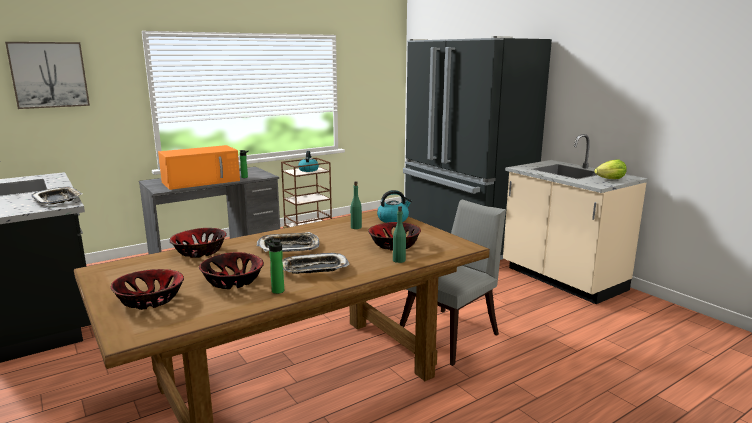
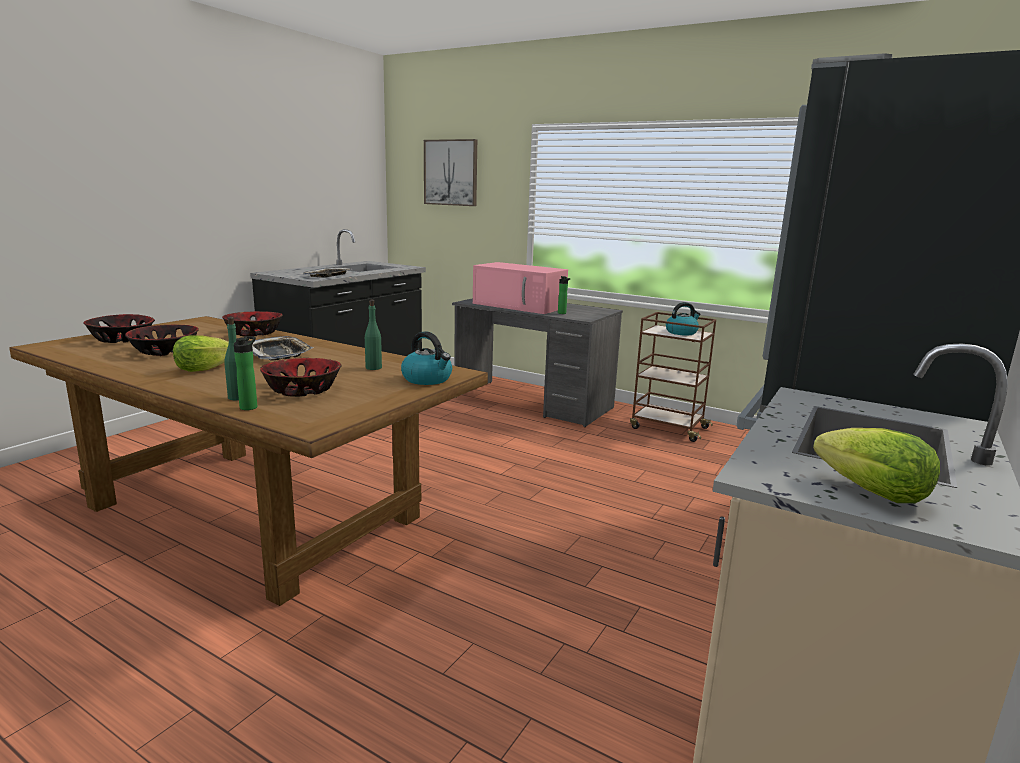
camera: 65 degrees right, 0 degrees up
(202, 181) = (520, 306): orange microwave -> pink microwave
(276, 290) = (136, 365): bottle -> bottle (250, 406)
(314, 269) = (203, 369): tray -> lettuce
(452, 334) = (420, 602): grey chair -> none

